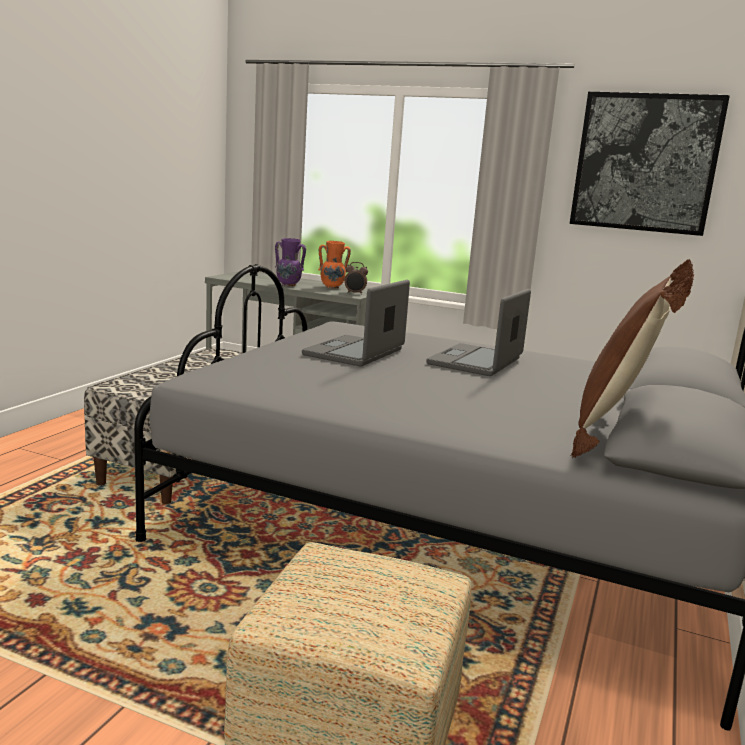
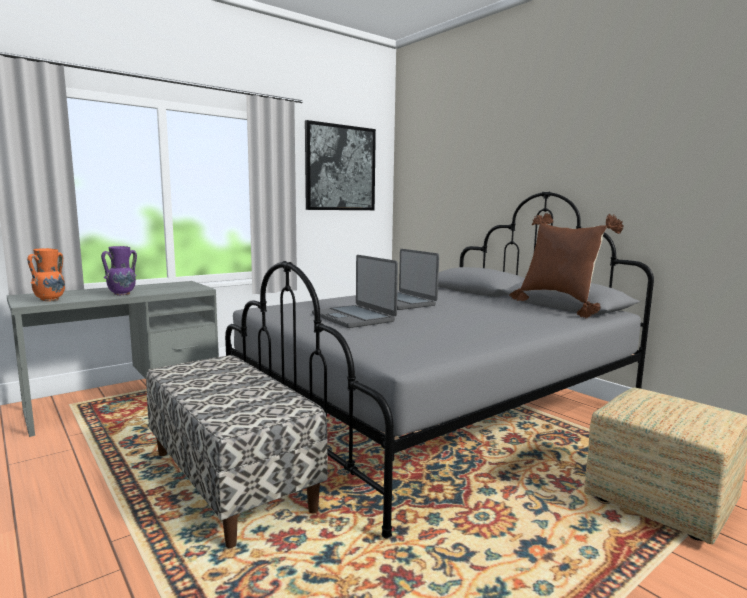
camera: 60 degrees left, 5 degrees down
(332, 287) = (157, 287): orange vase -> orange vase (50, 300)
(355, 293) = (193, 287): alarm clock -> none

